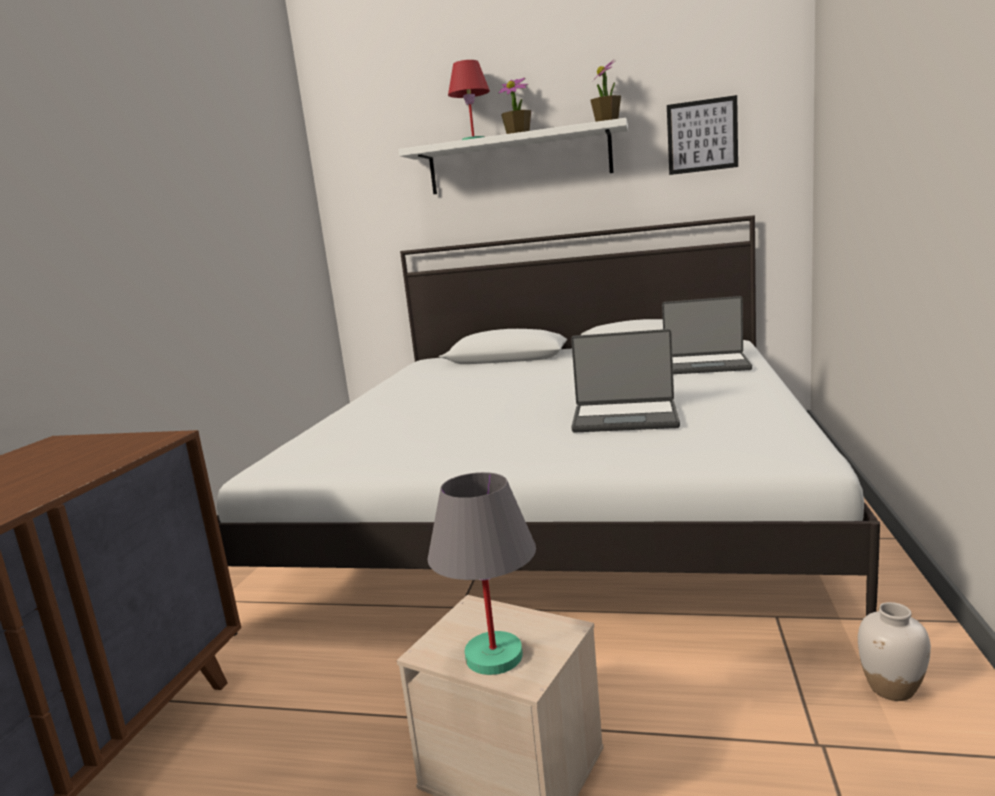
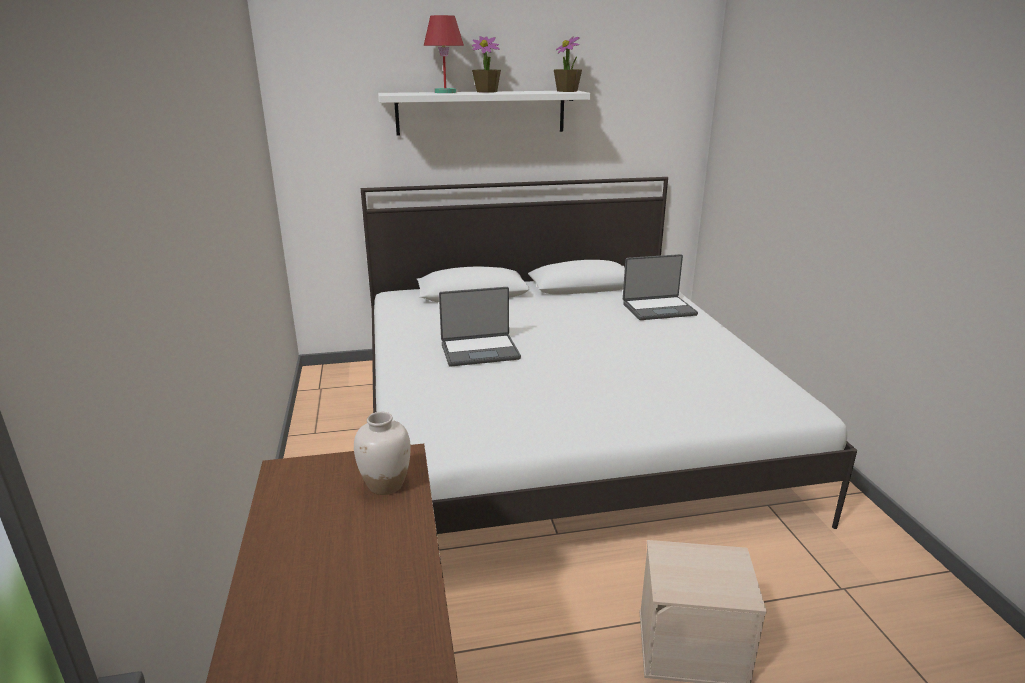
camera: 25 degrees left, 10 degrees up
(493, 656) = (711, 585): grey table lamp -> none
(625, 418) = (658, 374): laptop -> laptop (480, 351)
(702, 136) = (635, 108): picture -> none
(891, 688) = (855, 544): white vase -> white vase (386, 485)

